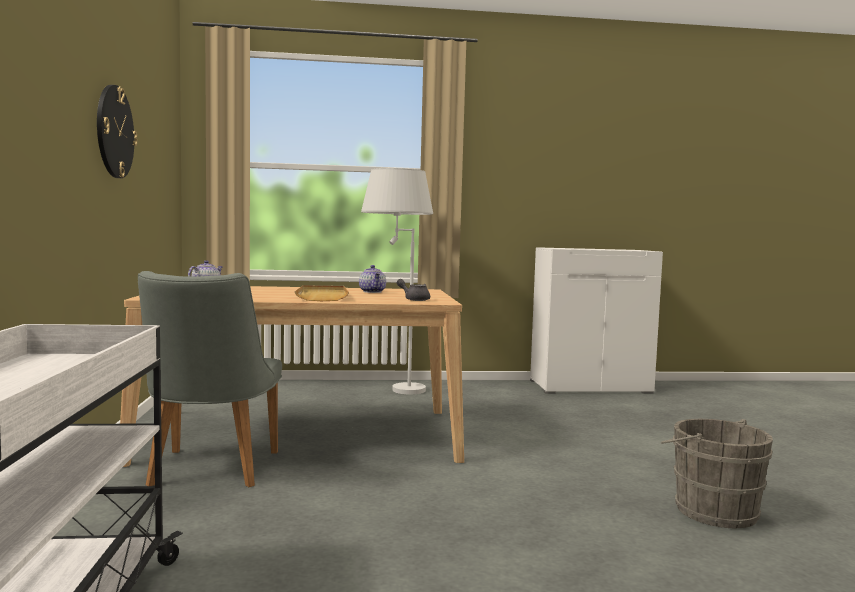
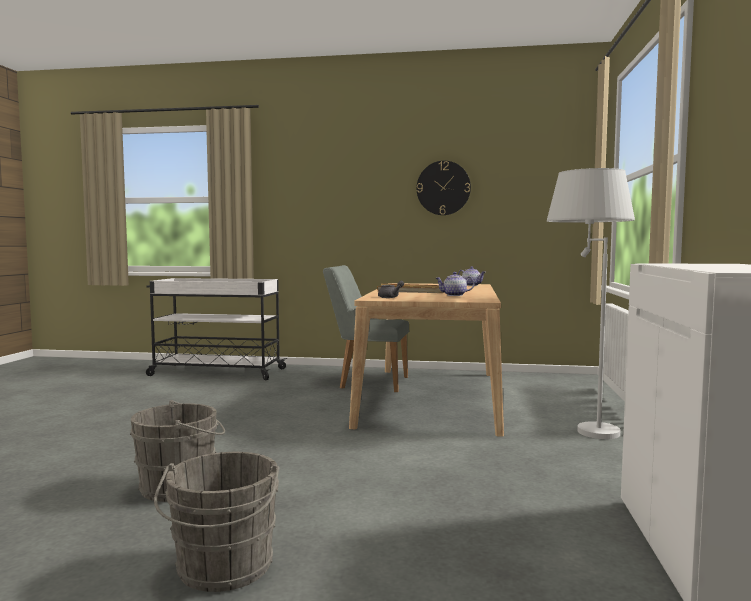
camera: 105 degrees right, 0 degrees up
(780, 467) = (223, 569): none -> grey bucket

